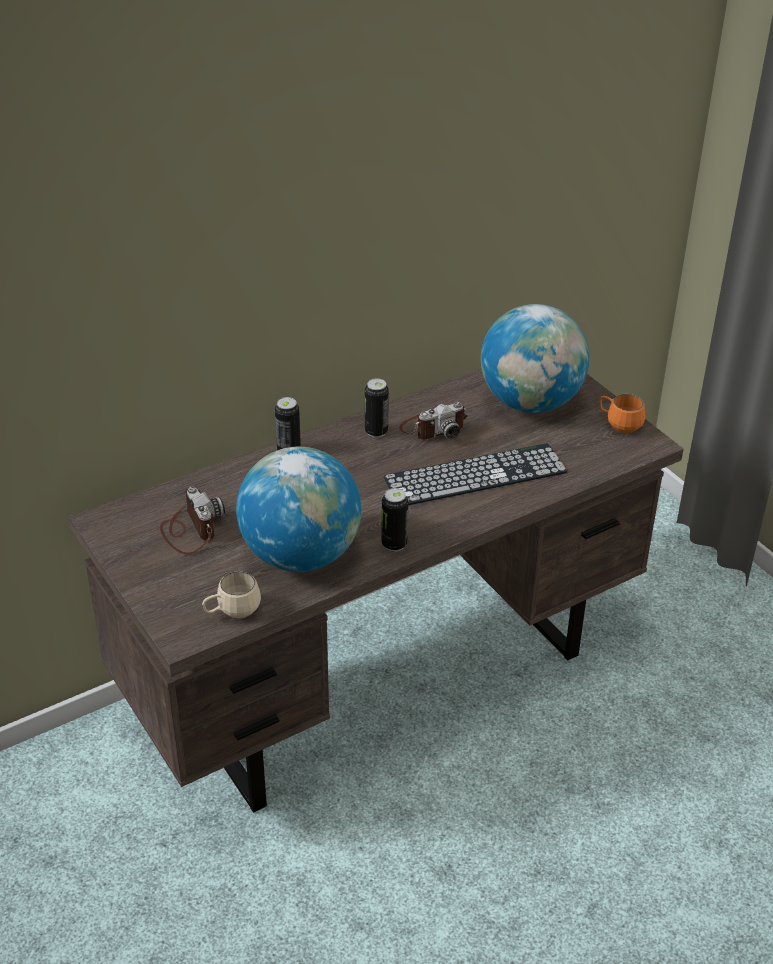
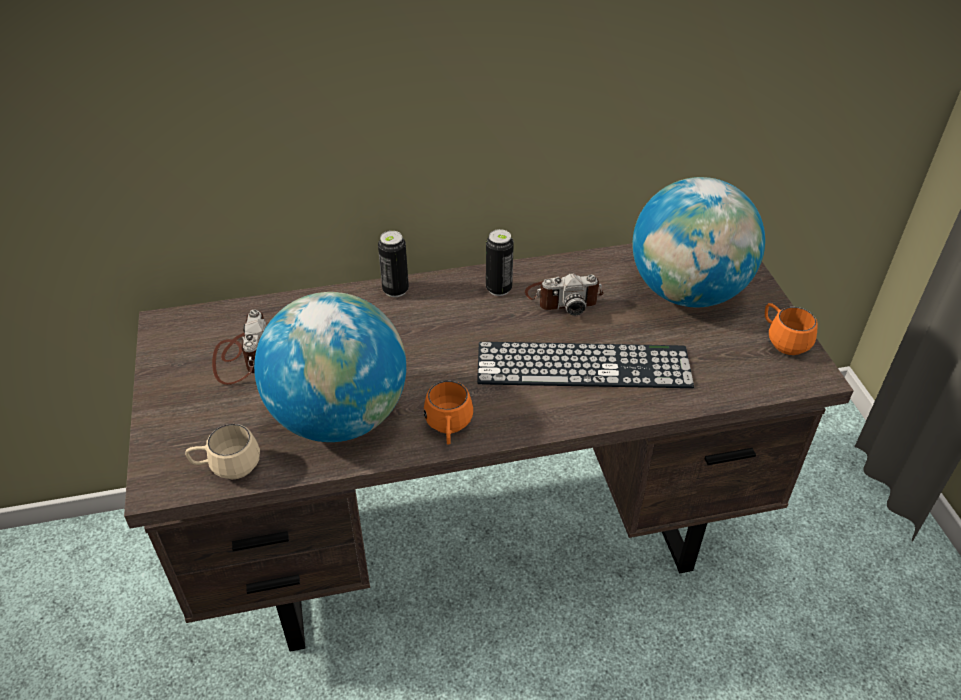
camera: 20 degrees right, 5 degrees up
(394, 544) = (448, 429): can -> orange mug

